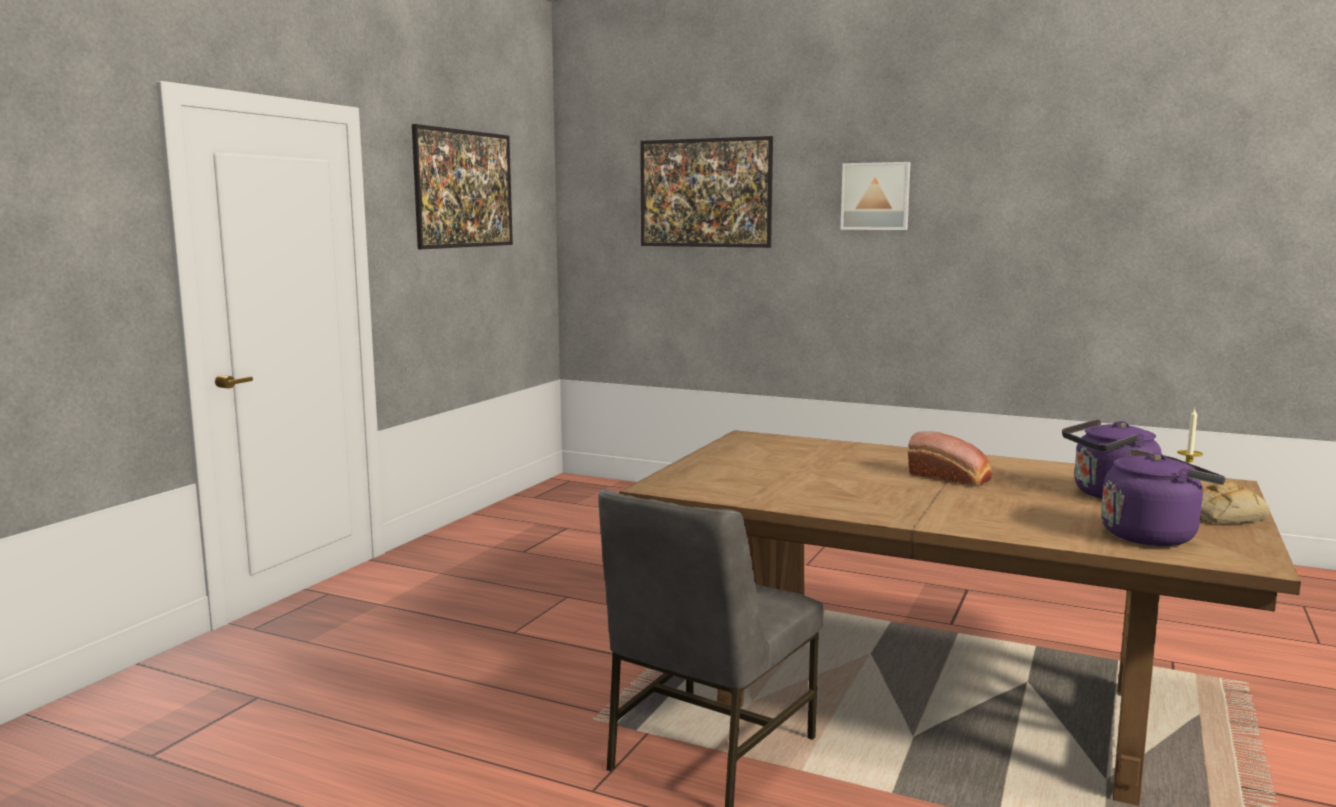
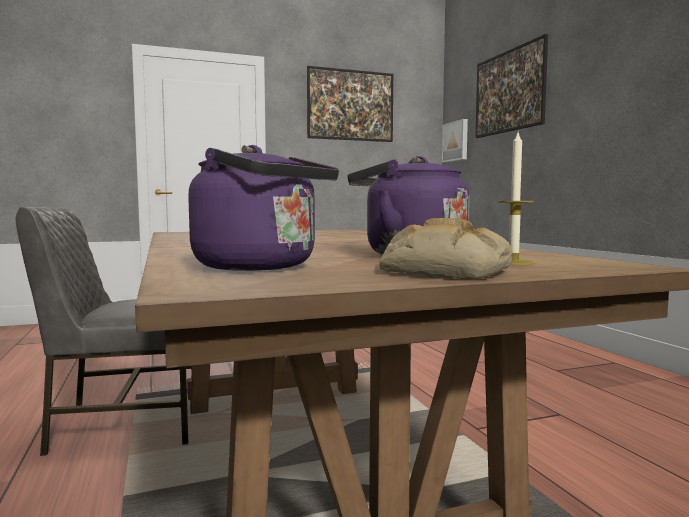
camera: 45 degrees right, 5 degrees down
(875, 196) = (616, 61): picture -> picture (456, 141)
(951, 478) = (343, 242): bread -> none

